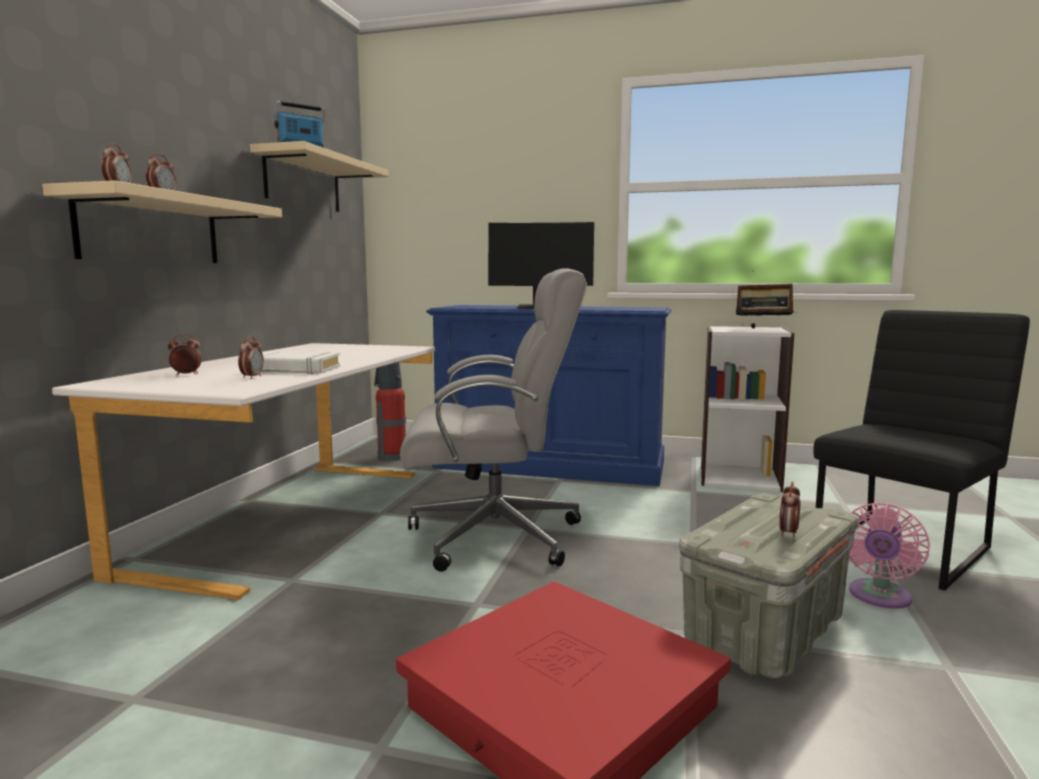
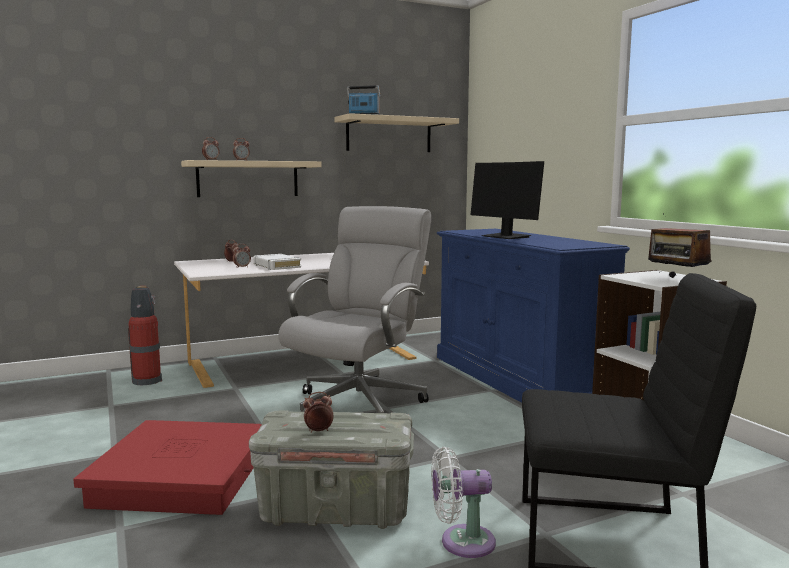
camera: 50 degrees right, 0 degrees up
(391, 457) = (434, 344): fire extinguisher -> fire extinguisher (147, 380)
(494, 536) = (358, 405): grey office chair -> grey office chair turned 105 degrees counterclockwise
(878, 597) = (461, 542): pink fan -> white fan

